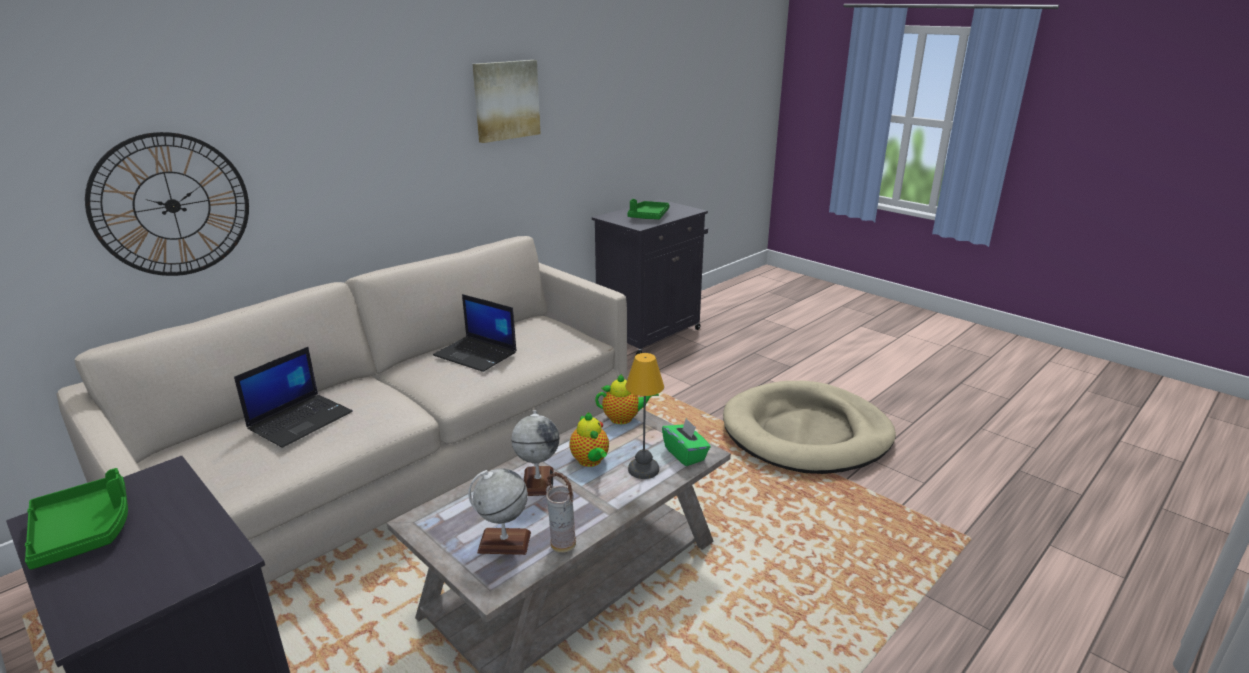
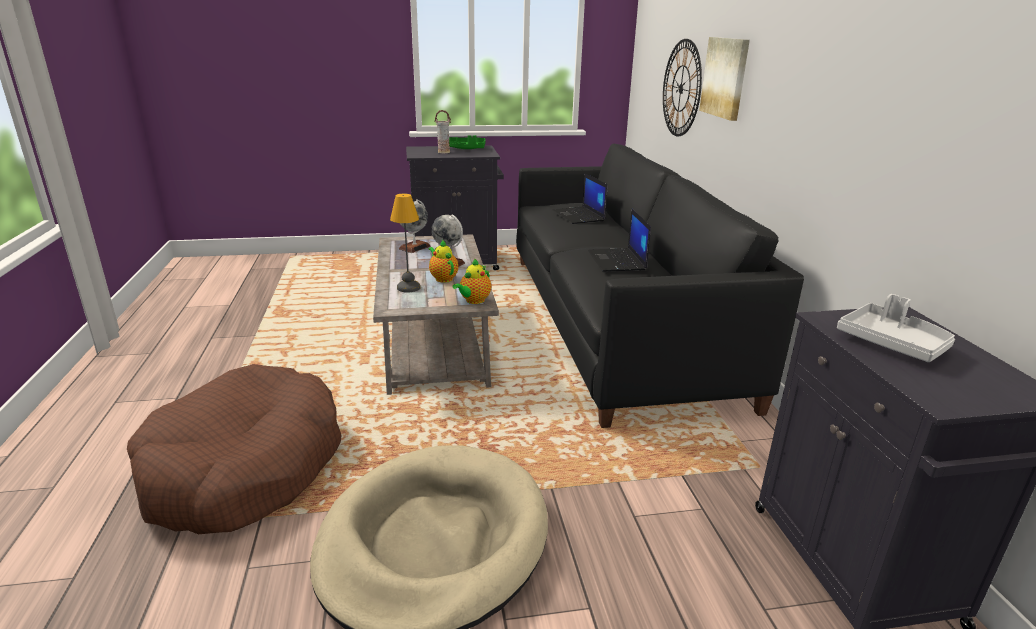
camera: 125 degrees right, 0 degrees up
(403, 470) = (615, 322): beige sofa -> black sofa
(477, 354) = (617, 261): laptop -> laptop turned 75 degrees counterclockwise
(506, 100) = (867, 62): picture -> picture (725, 77)
(562, 545) = (390, 255): vase -> vase (443, 152)
(590, 461) = (443, 278): teapot -> teapot turned 45 degrees clockwise
(648, 216) = (892, 343): green tray -> grey tray
(685, 454) = (399, 303): green tissue box -> none
(894, 553) = (245, 467): none -> brown dog bed

